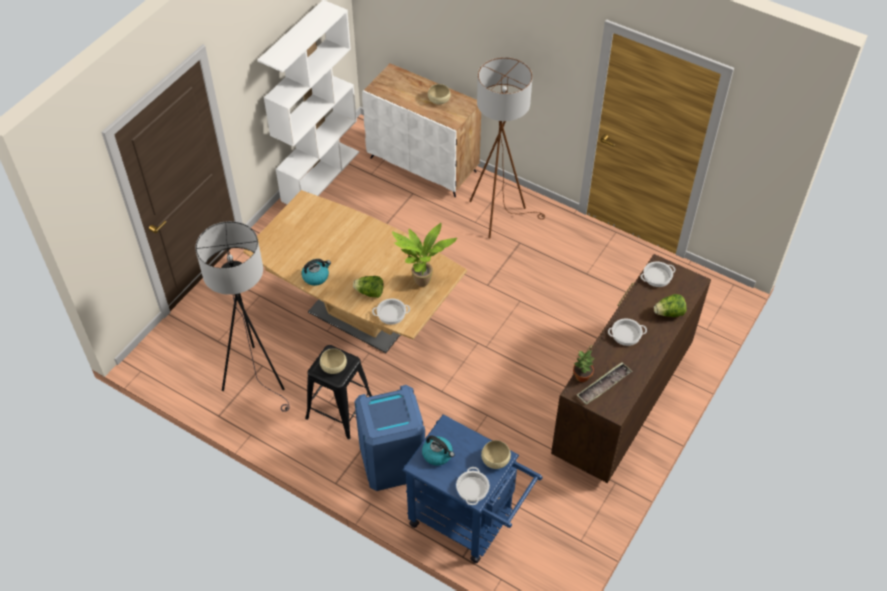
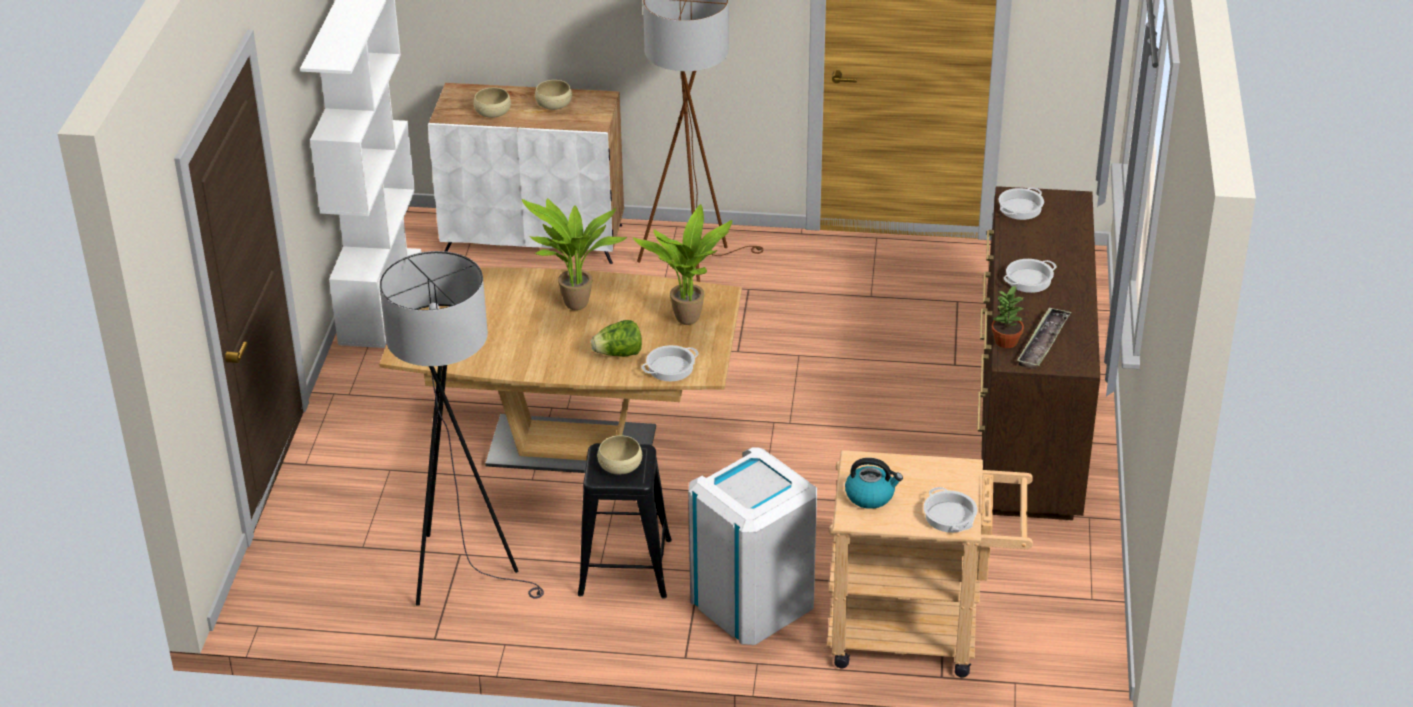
camera: 25 degrees left, 15 degrees down
(316, 276) = (521, 360): kettle -> none
(367, 249) = (574, 307): none -> potted plant
(392, 461) = (752, 601): blue trash can -> white trash can
(469, 522) = (919, 633): blue cart -> beige cart
(495, 459) = (955, 473): beige bowl -> beige bowl (492, 112)
(669, 313) = (1067, 241): lettuce -> none

